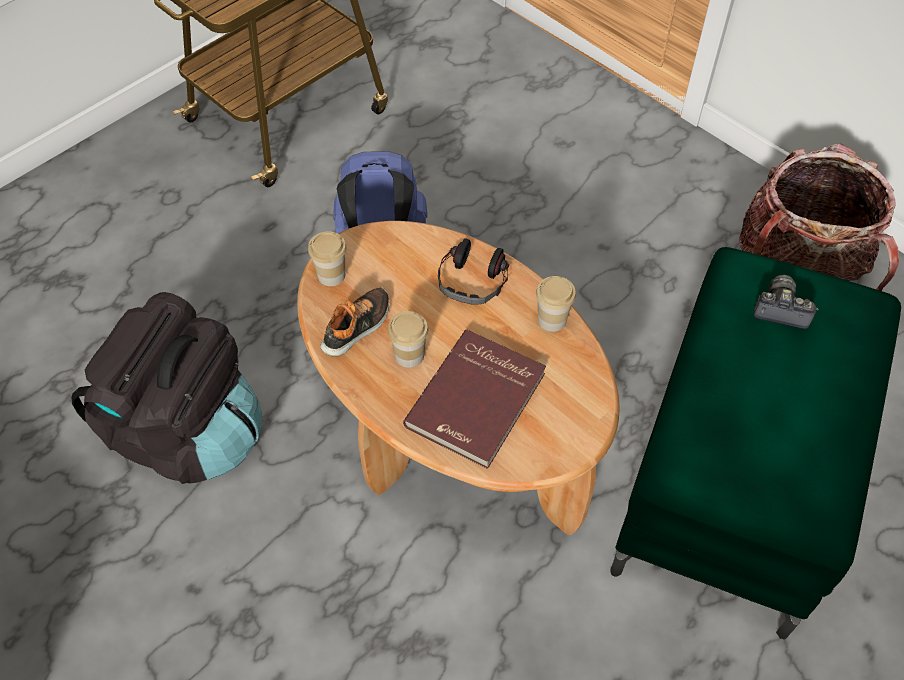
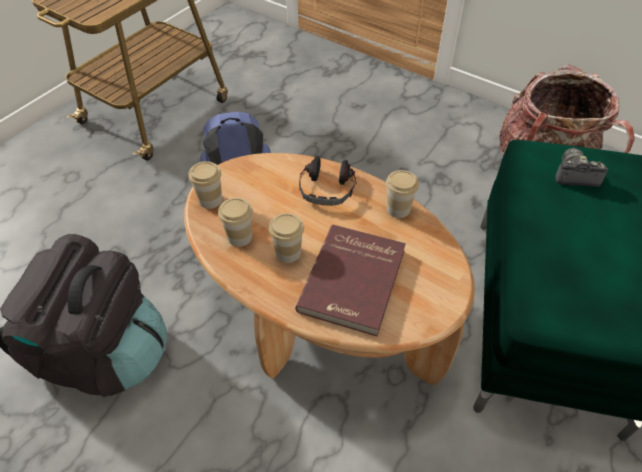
camera: 10 degrees left, 5 degrees down
(357, 327) = (239, 237): shoe -> cup

